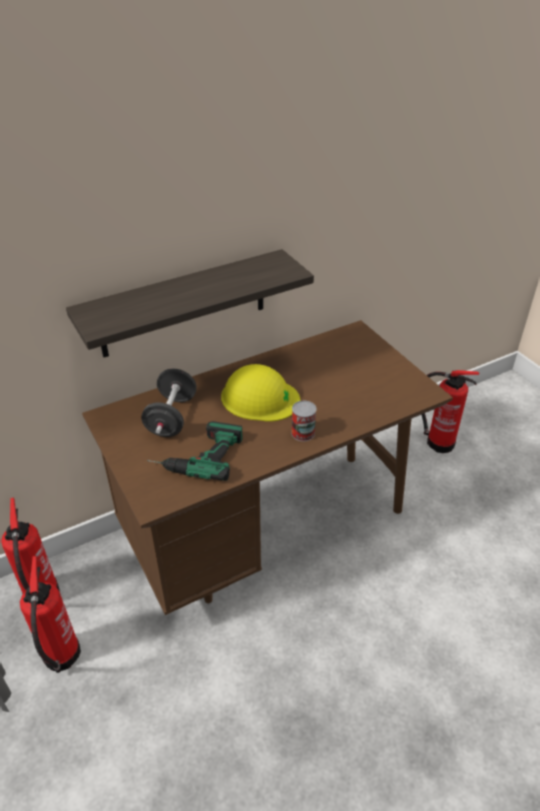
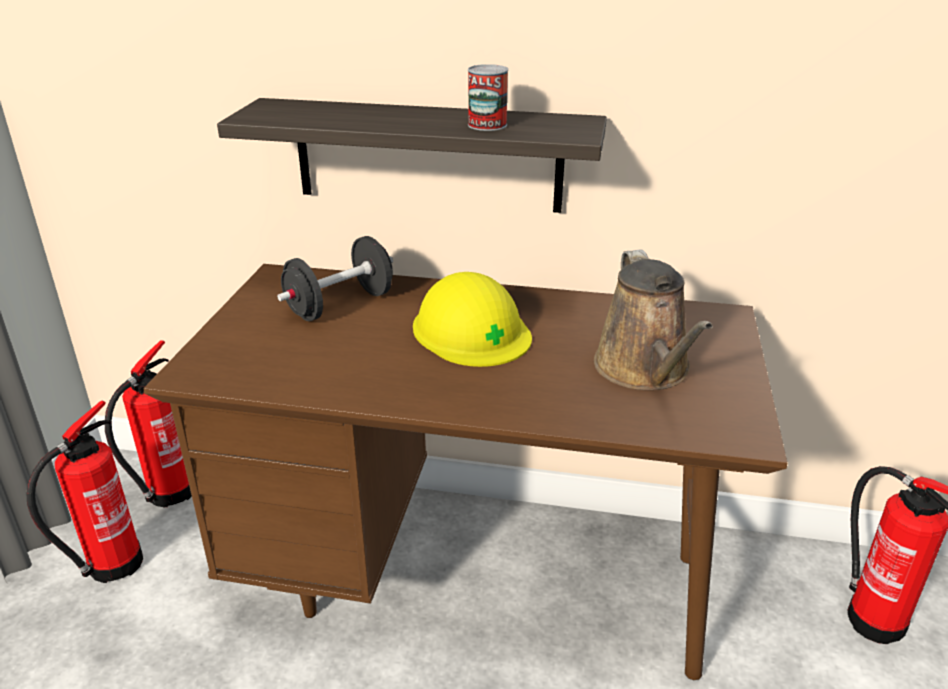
camera: 40 degrees right, 10 degrees down
(196, 454) = (307, 351): power drill -> none
(303, 433) = (469, 392): can -> can (487, 125)
(358, 380) = (645, 370): none -> brown watering can

